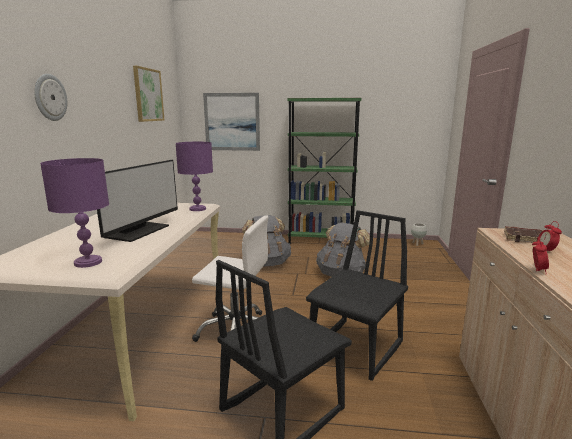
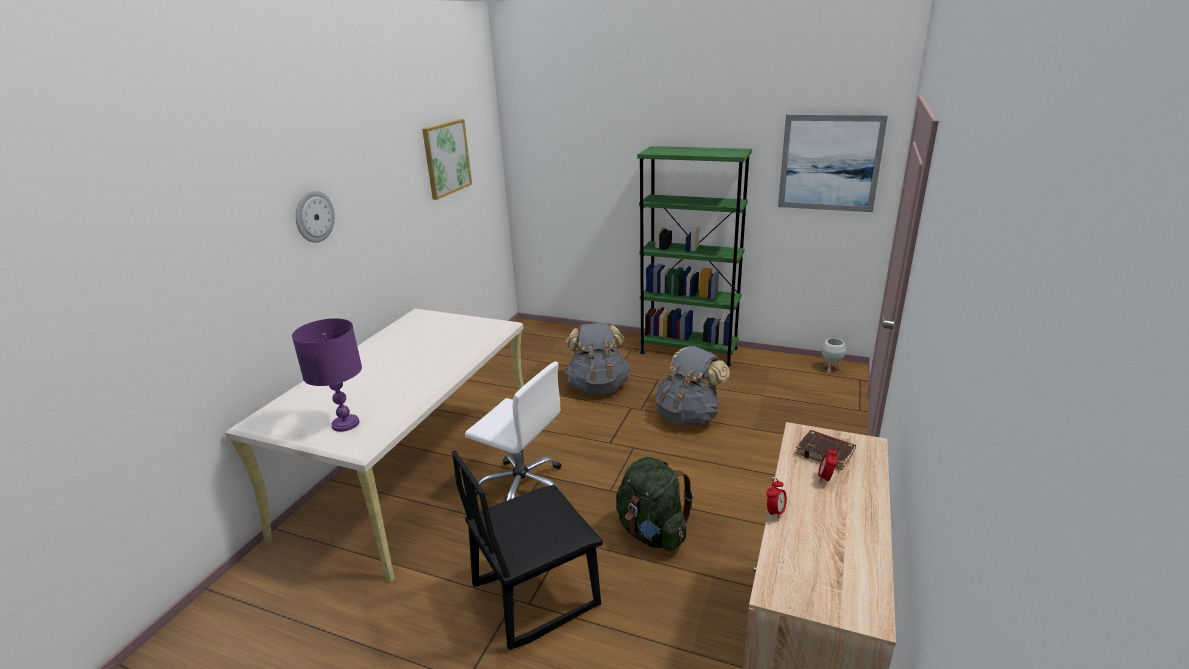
camera: 15 degrees right, 10 degrees up
(139, 231) = (409, 374): monitor -> none
(197, 209) = (490, 332): purple table lamp -> none
(232, 122) = (569, 175): picture -> picture (829, 163)
(357, 349) = (652, 533): black chair -> green backpack

